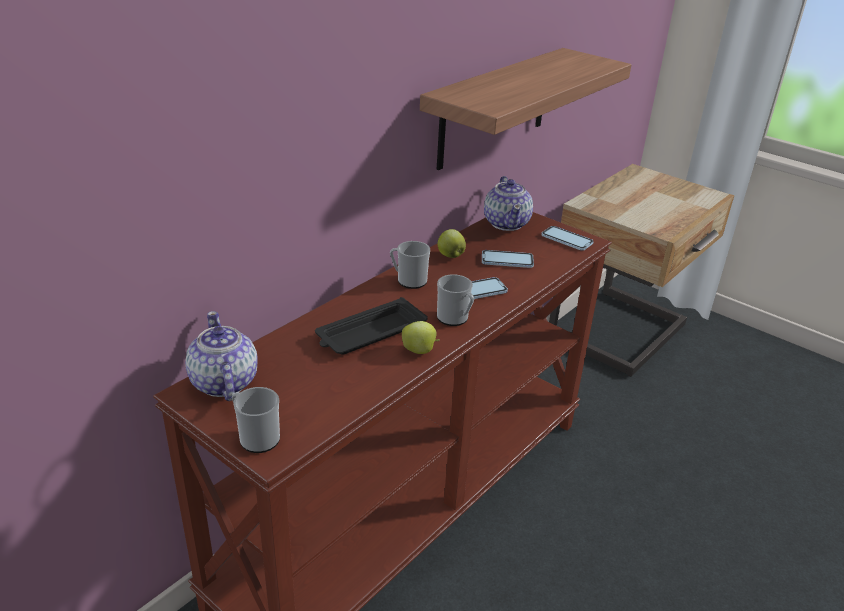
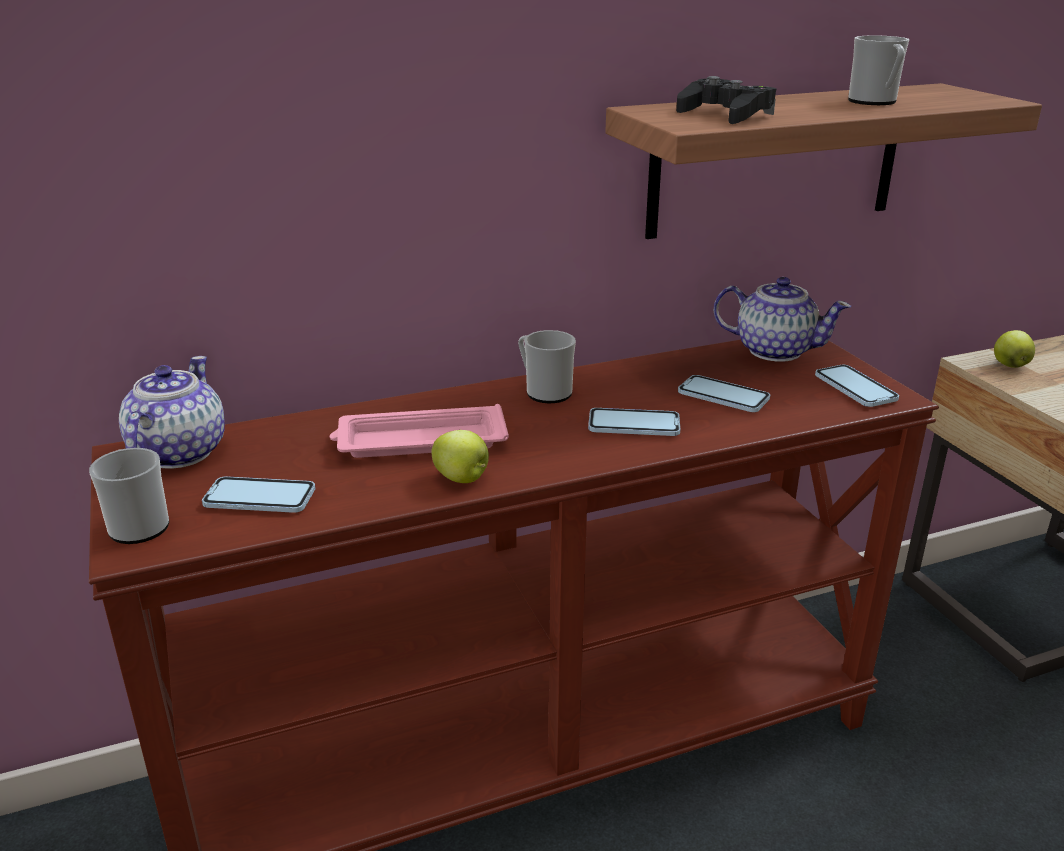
camera: 30 degrees right, 5 degrees down
(314, 397) = (260, 498): none -> phone
(369, 333) = (419, 442): black tray -> pink tray
(450, 255) = (640, 373): apple -> apple (1010, 365)
(455, 319) = (559, 452): mug -> mug (875, 102)
(496, 94) = (725, 114): none -> black game controller
(507, 223) = (774, 350): teapot -> teapot turned 90 degrees counterclockwise

